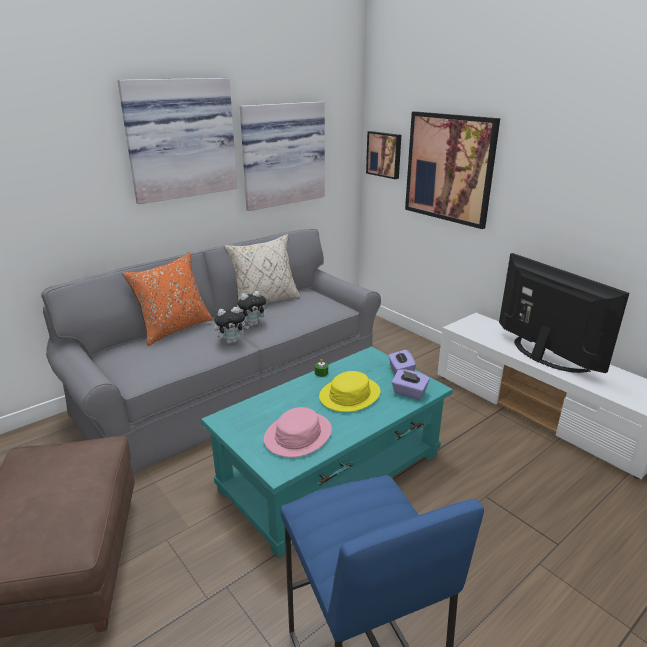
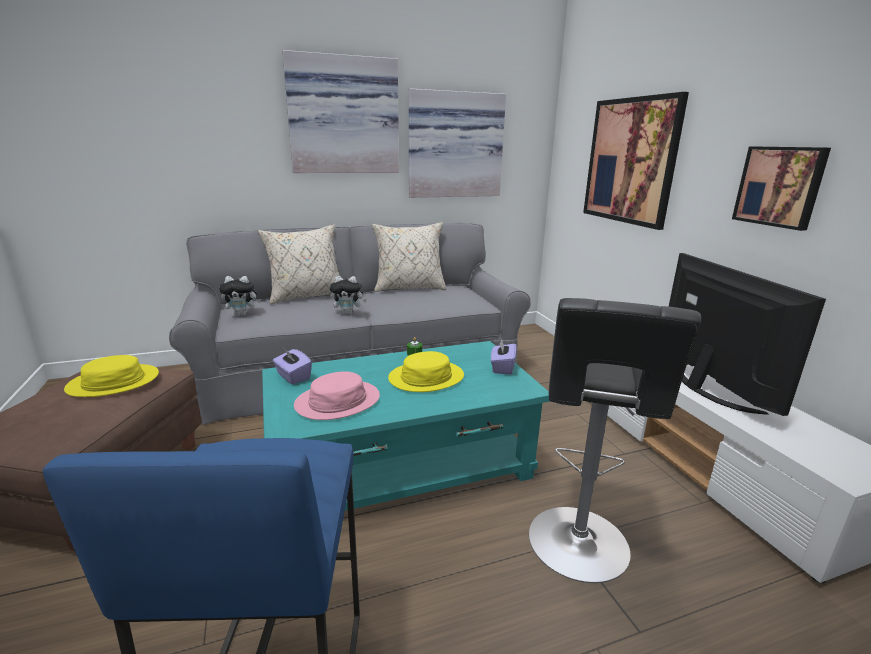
camera: 20 degrees right, 5 degrees down
(65, 467) = (114, 382): none -> yellow hat
(174, 329) = (306, 296): orange pillow -> beige pillow
(253, 324) = (381, 303): plush toy -> plush toy (242, 314)
(384, 154) = (570, 154): picture -> picture (780, 186)
(409, 393) = (495, 388): purple tissue box -> purple tissue box (293, 377)
(495, 500) = (578, 548): none -> black stool

